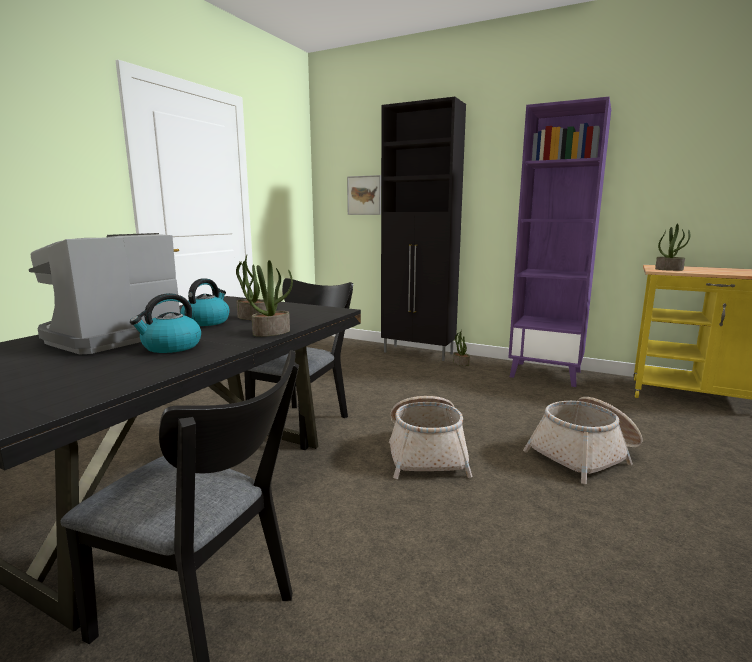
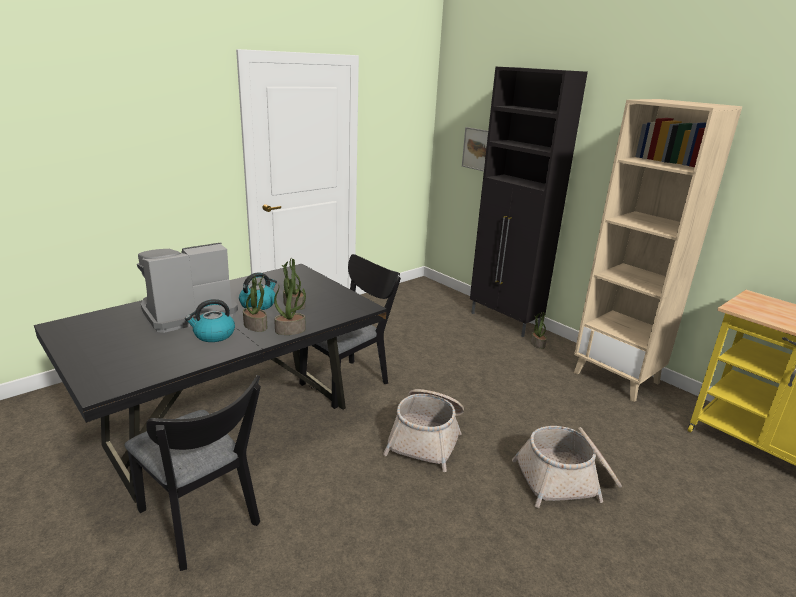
camera: 20 degrees right, 10 degrees up
(546, 374) = (617, 378): purple bookcase -> beige bookcase
(669, 269) = (753, 309): potted plant -> potted plant (256, 326)

